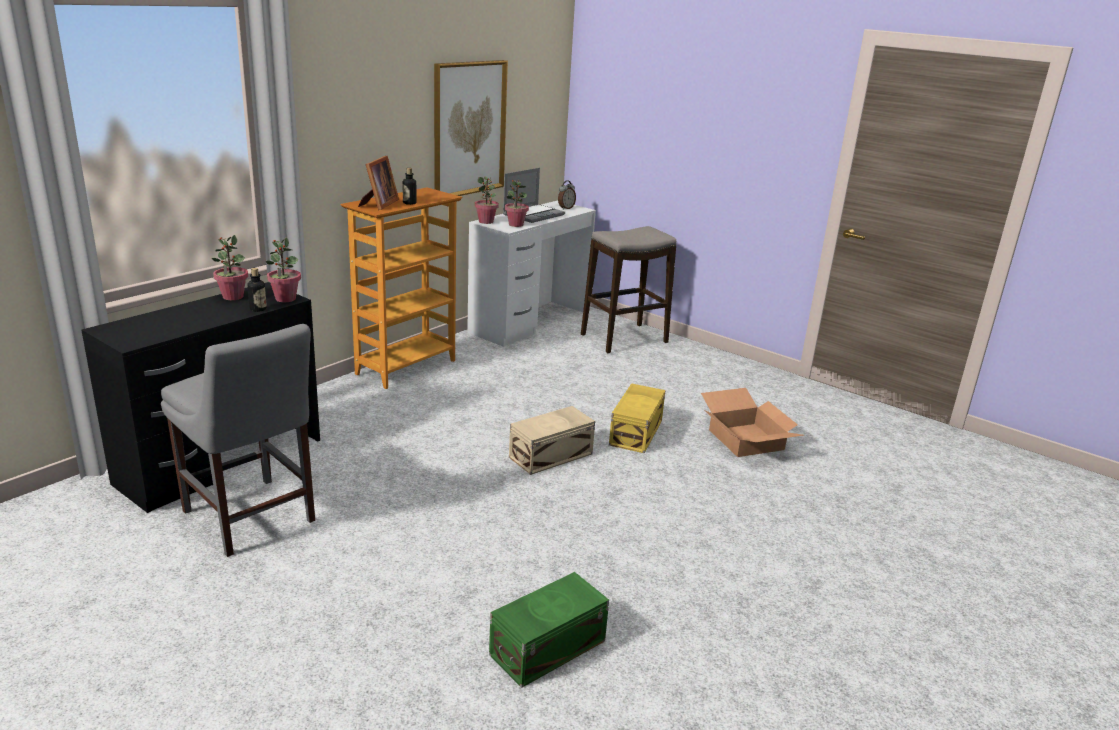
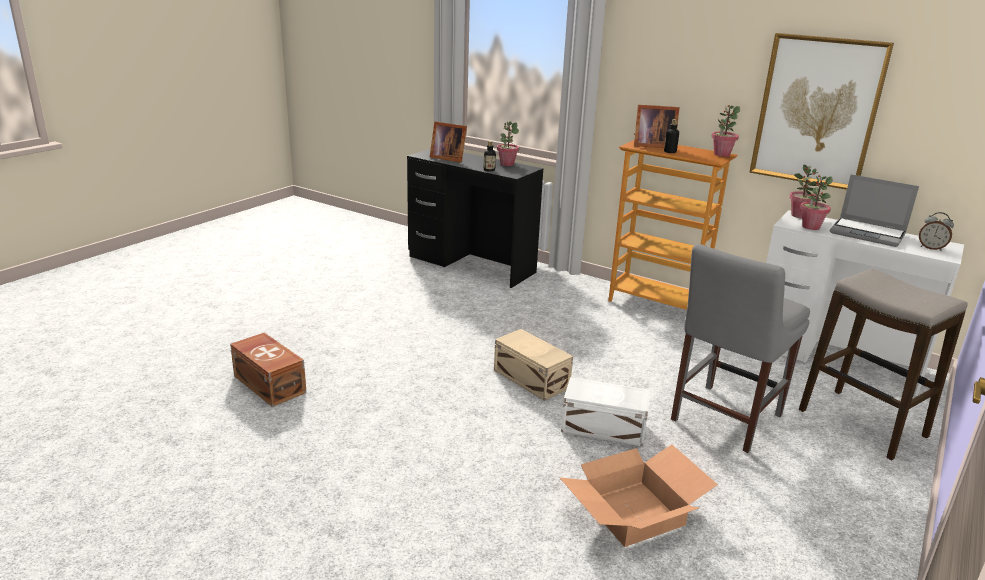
camera: 85 degrees right, 0 degrees up
(168, 327) = (447, 158): none -> picture frame
(251, 519) = (407, 281): grey chair -> grey chair (723, 419)
(285, 299) = (512, 173): potted plant -> potted plant (721, 154)
(545, 647) = (270, 383): green storage box -> brown storage box
(637, 432) = (604, 428): yellow storage box -> white storage box

